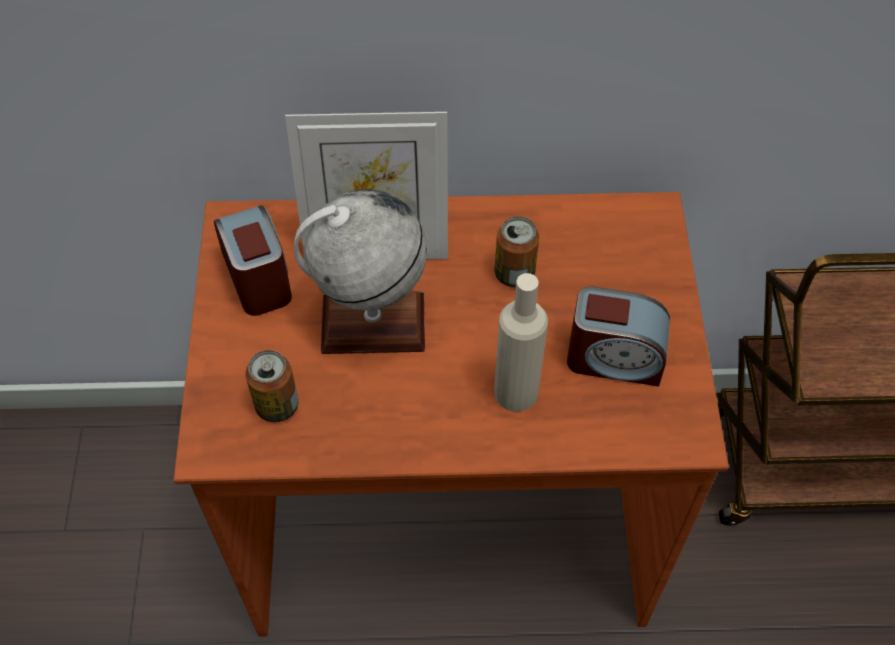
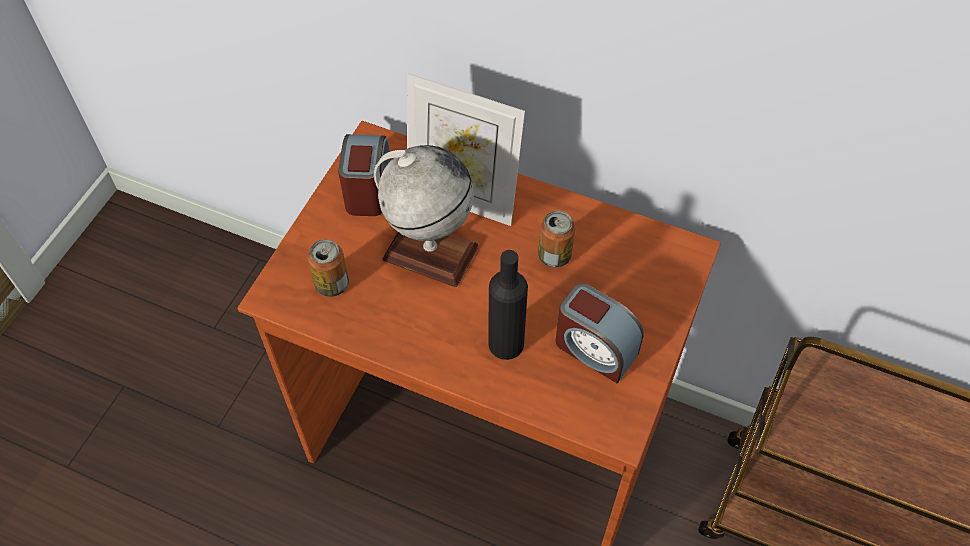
camera: 25 degrees right, 0 degrees up
(516, 392) = (506, 344): beige bottle -> black bottle

